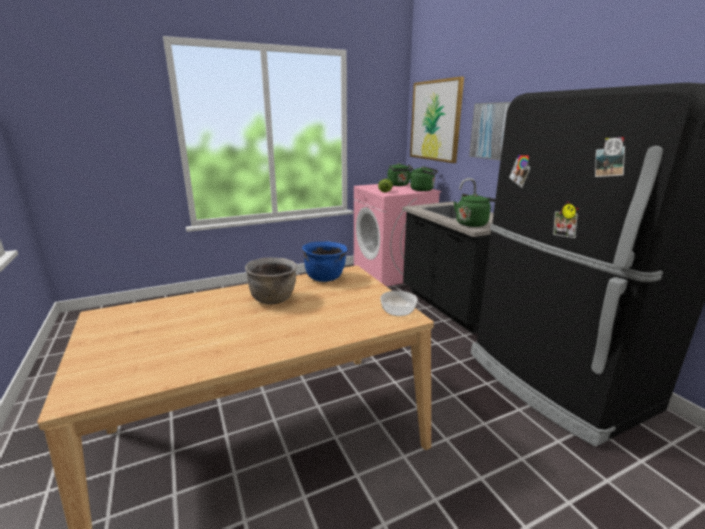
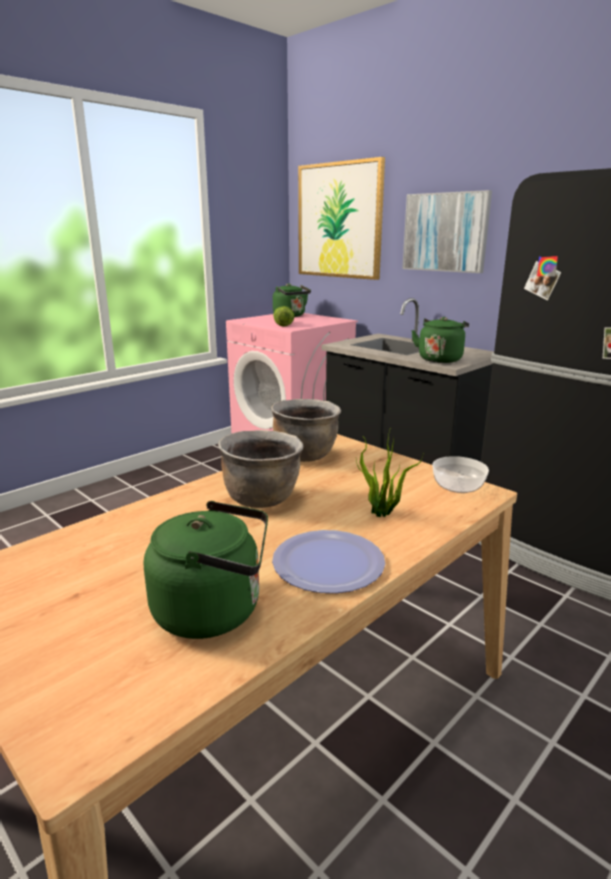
camera: 20 degrees left, 0 degrees up
(270, 341) = (328, 563): none -> plate
(325, 277) = (305, 455): blue cooking pot -> brown cooking pot
(330, 320) = (382, 514): none -> potted plant
(423, 190) = (333, 320): green kettle -> green kettle (214, 610)

